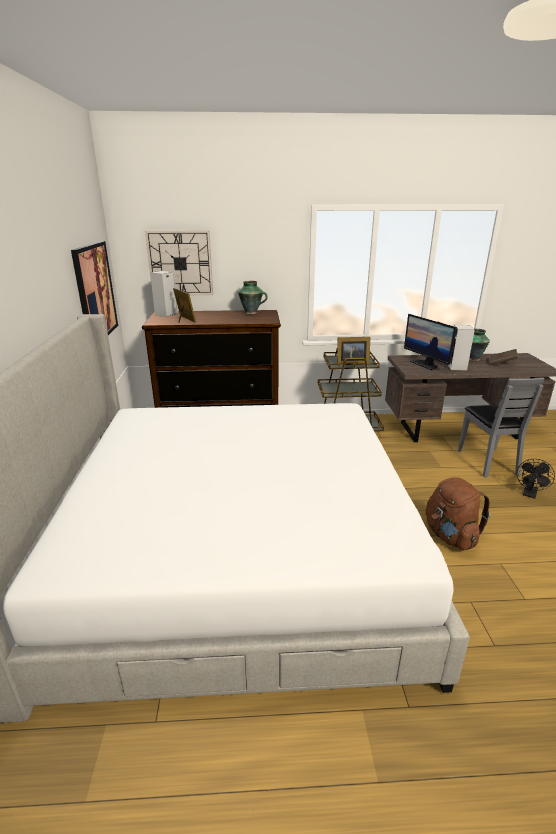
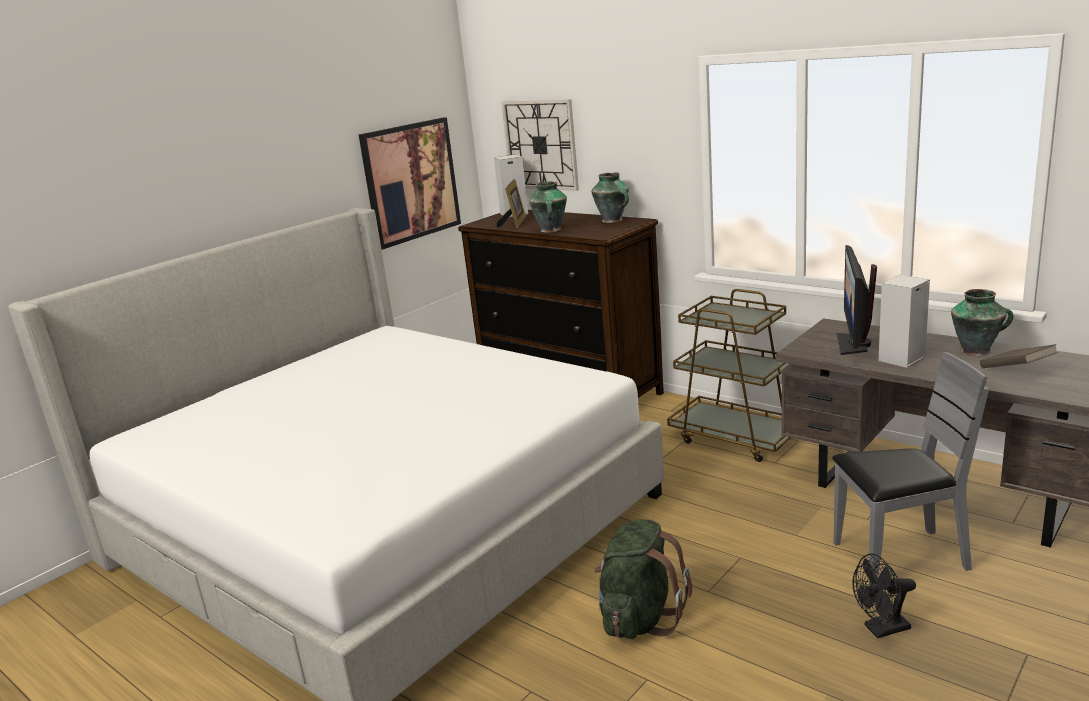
camera: 45 degrees right, 5 degrees down
(225, 321) = (550, 230): none -> vase
(351, 363) = (726, 319): picture frame -> none
(450, 536) = (639, 618): brown backpack -> green backpack
(488, 462) = (899, 558): grey chair -> grey chair turned 135 degrees counterclockwise

